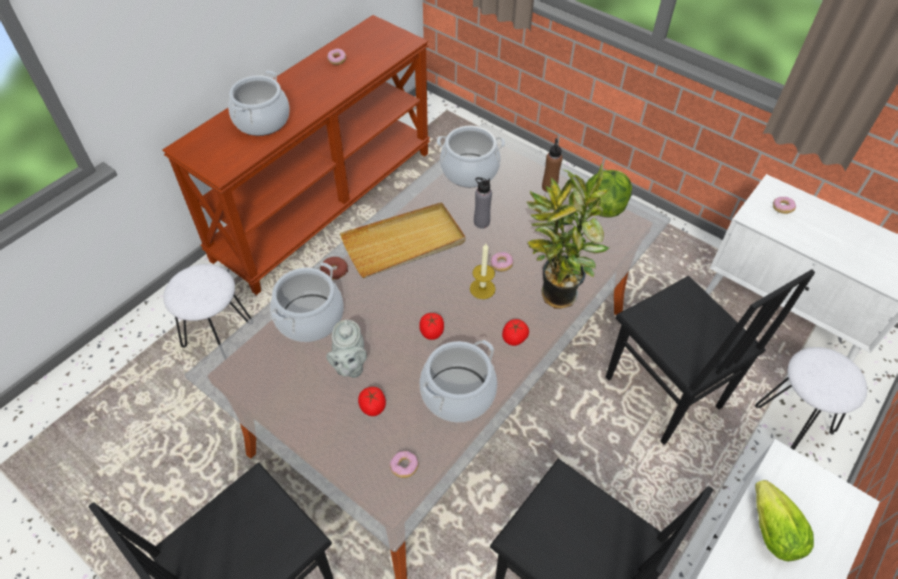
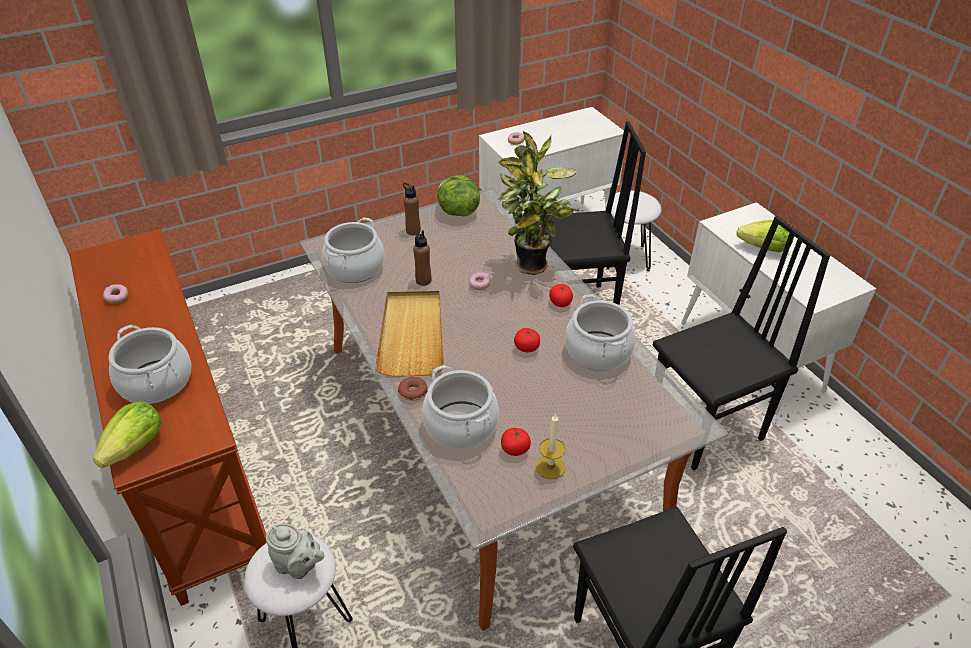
camera: 65 degrees left, 10 degrees down
(199, 141) = (136, 447): none -> lettuce
(349, 366) = (534, 411): grey teapot -> grey teapot (298, 566)
(373, 407) = (586, 407): tomato -> tomato (515, 449)
(404, 467) = (655, 404): donut -> none
(481, 222) = (423, 280): grey bottle -> brown bottle
(482, 289) = (498, 303): candle -> candle (550, 467)

